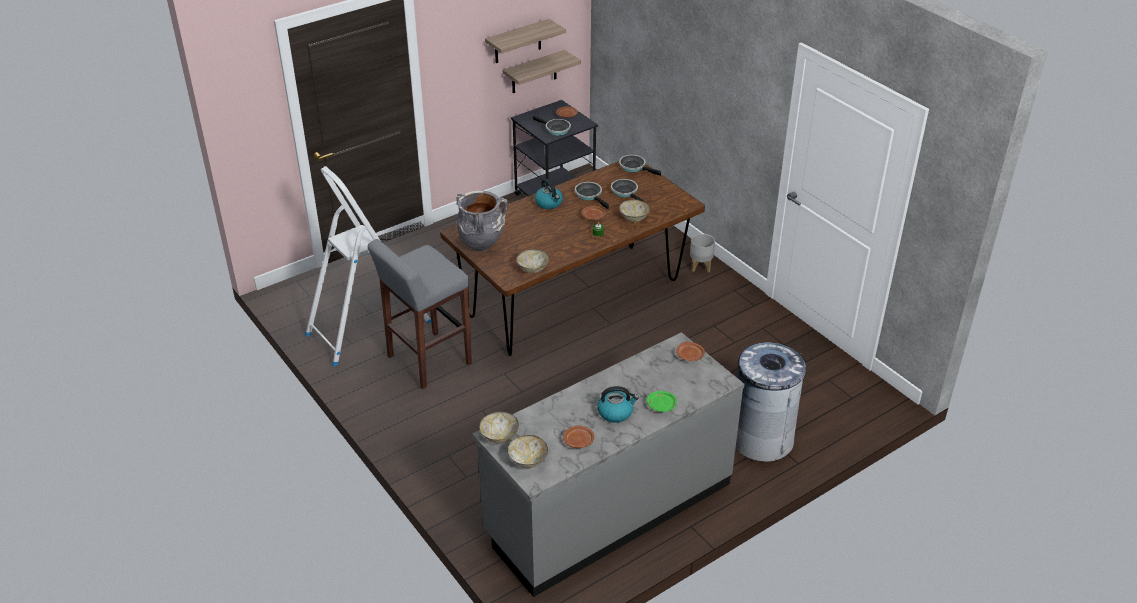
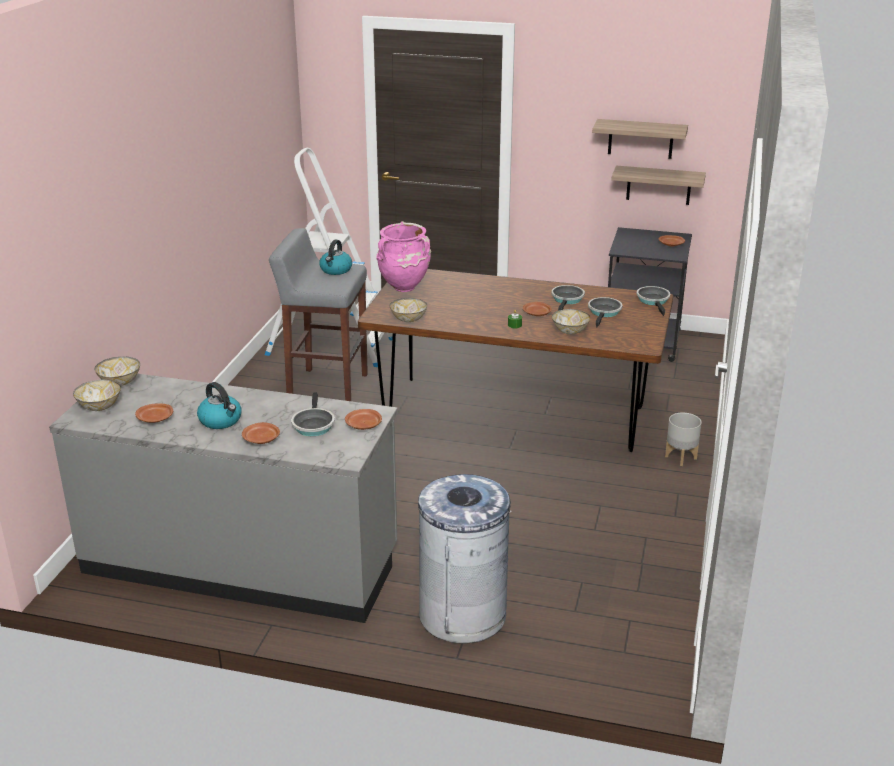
camera: 50 degrees right, 10 degrees down
(482, 247) = (405, 289): grey vase -> pink vase
(549, 203) = (520, 289): kettle -> kettle (336, 270)
(555, 129) = (639, 249): frying pan -> frying pan (313, 425)
(662, 405) = (261, 439): green plate -> brown plate

